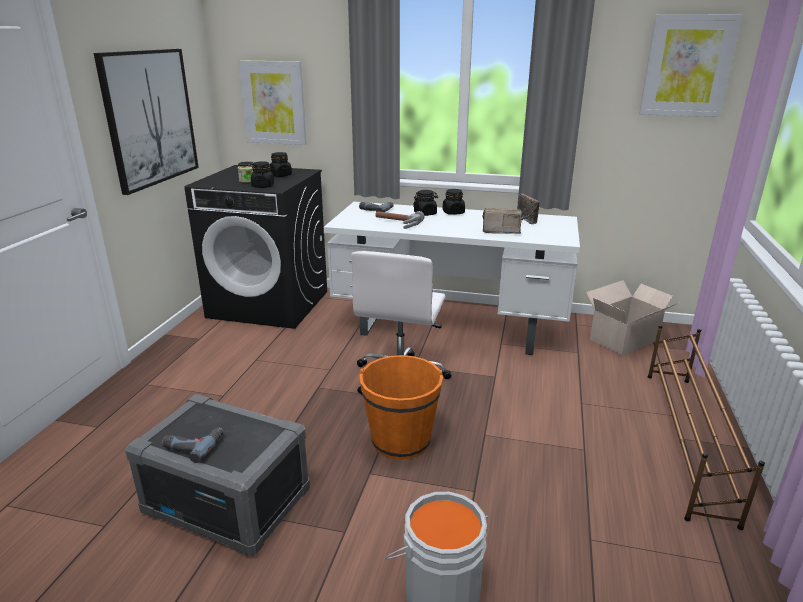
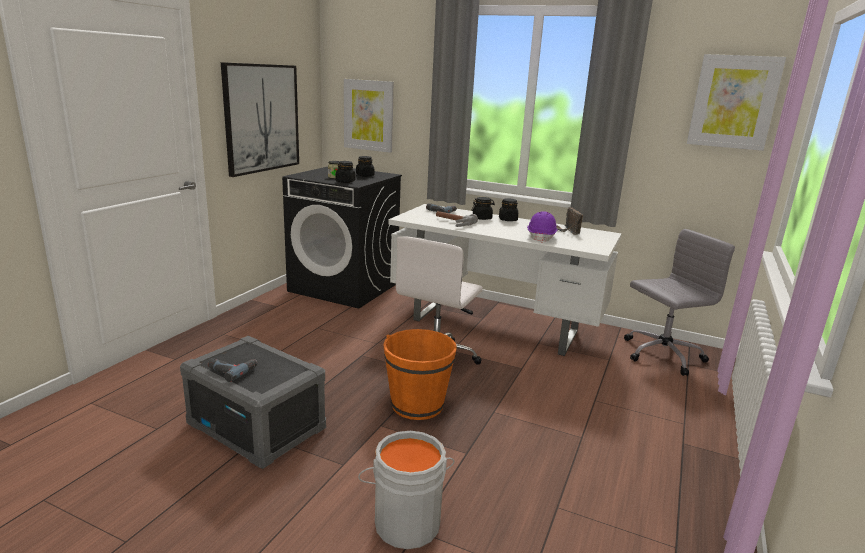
camera: 10 degrees right, 5 degrees down
(500, 231) = (541, 237): radio -> purple hard hat
(625, 339) = (661, 355): cardboard box -> grey office chair
(686, 440) = (685, 444): brown shoe rack -> none

